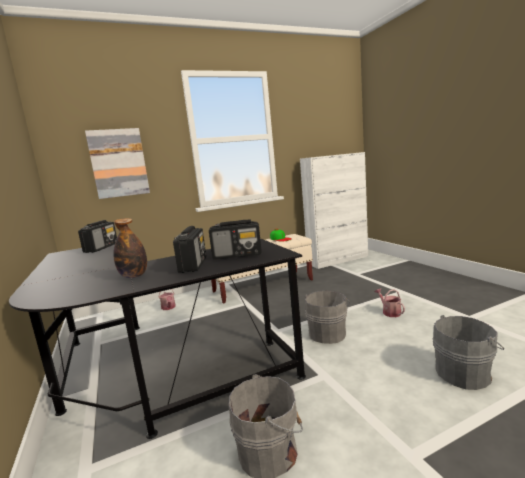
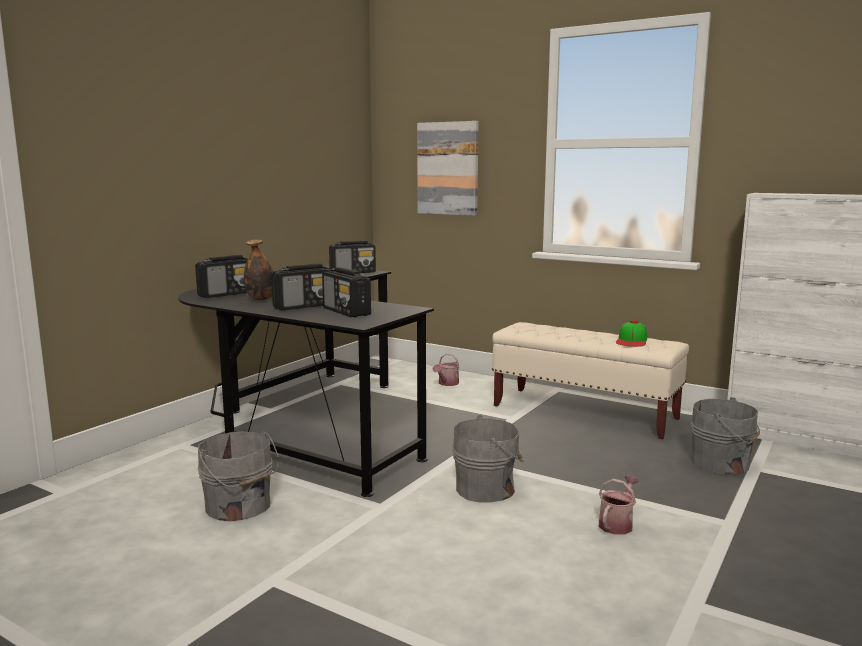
camera: 55 degrees right, 0 degrees up
(77, 287) = (227, 294): none -> radio
(465, 373) = (474, 605): grey bucket -> grey bucket (722, 464)

